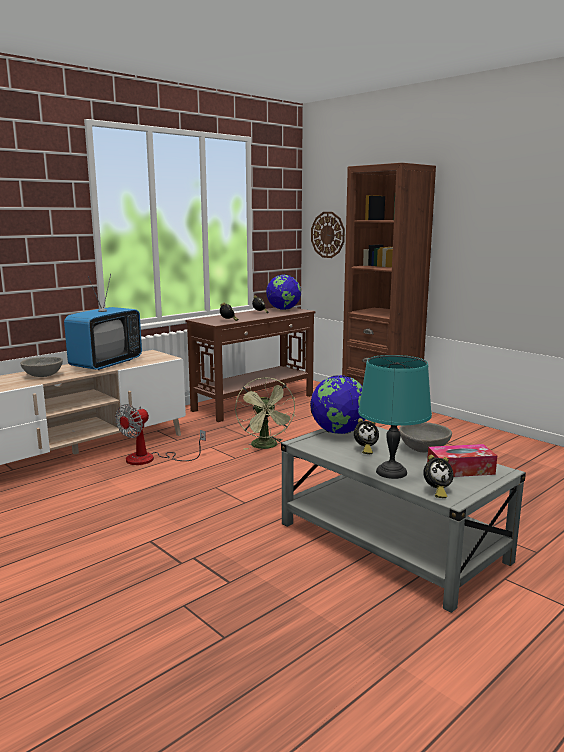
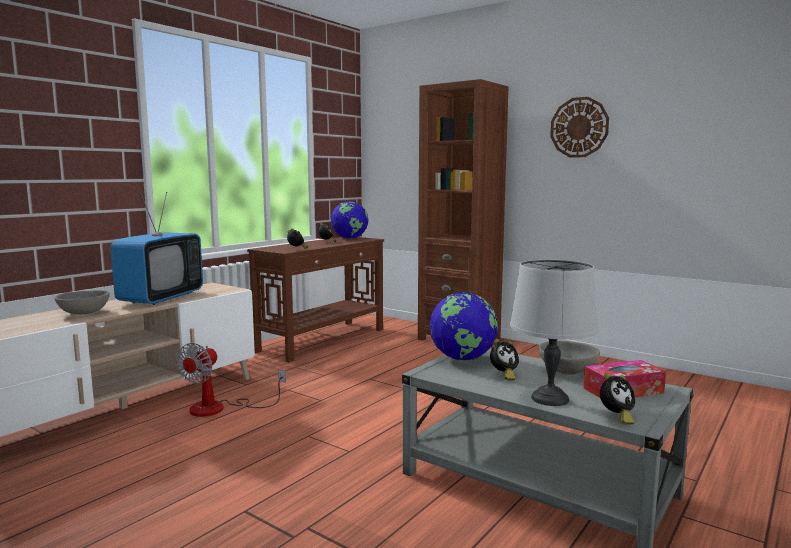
camera: 10 degrees left, 5 degrees down
(266, 446) = (352, 385): green fan -> none
(328, 234) = (391, 161): wall clock -> wall clock (579, 127)
(391, 472) = (549, 399): turquoise table lamp -> grey table lamp

